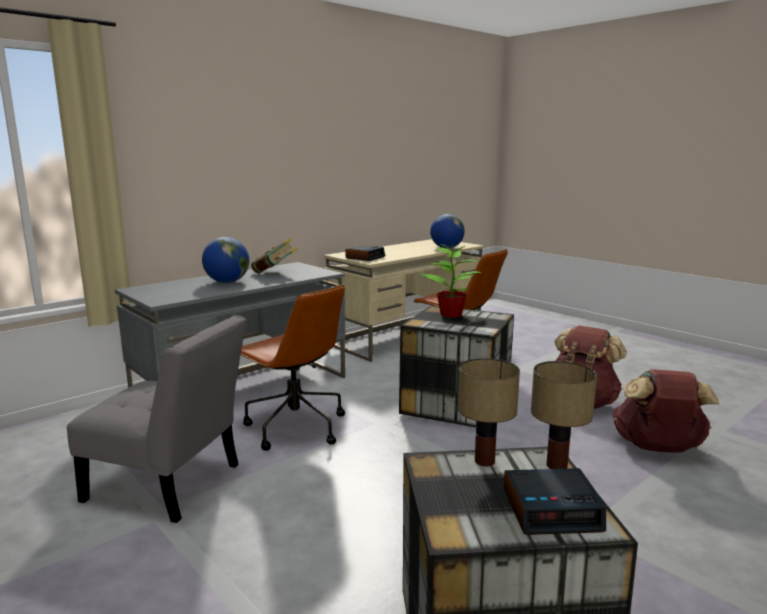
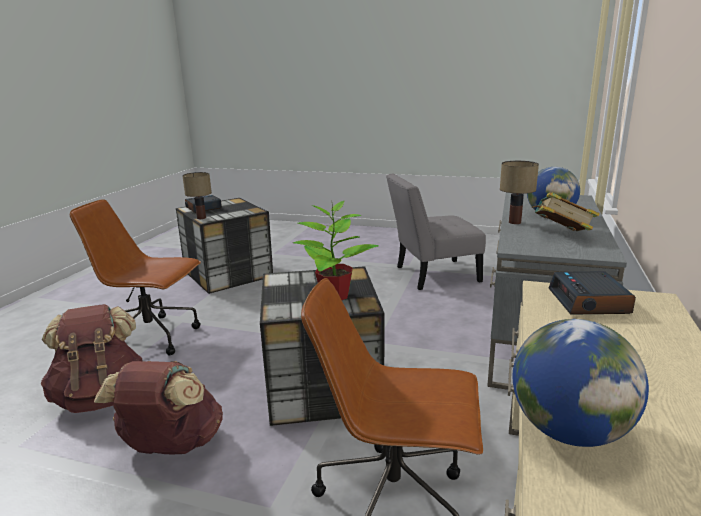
camera: 150 degrees right, 5 degrees up
(294, 427) = (431, 319): brown office chair -> brown office chair (152, 338)
(484, 460) = (232, 214): table lamp -> table lamp (515, 222)

